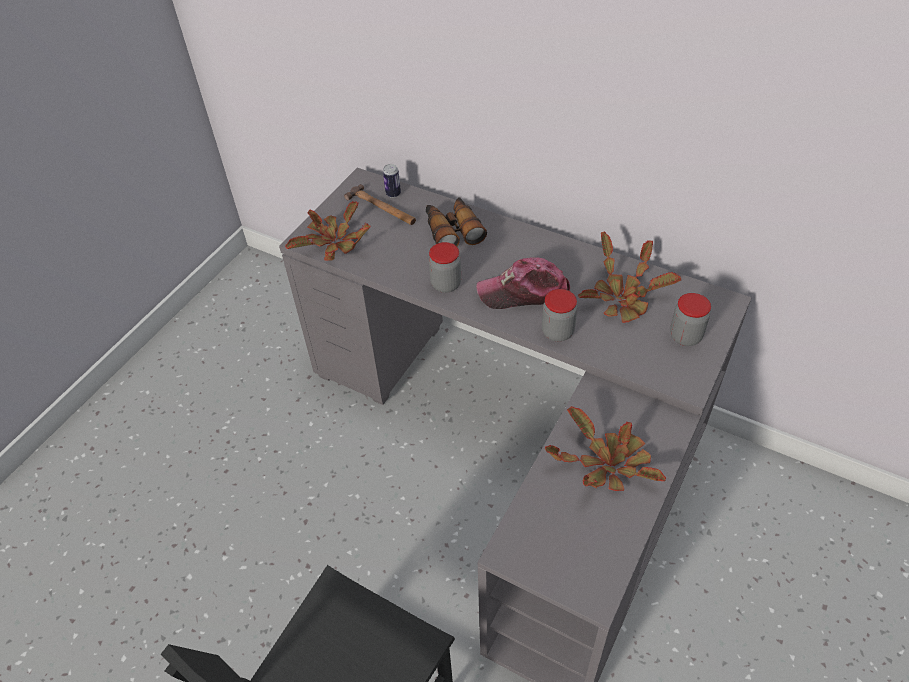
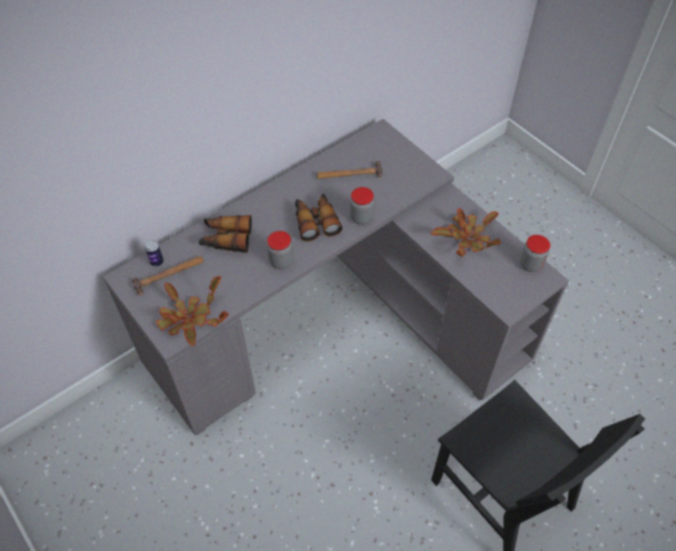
camera: 70 degrees left, 5 degrees up
(524, 292) = (316, 221): cap -> binoculars
(623, 297) = (349, 174): potted plant -> hammer
(685, 336) = (397, 160): jar -> jar (530, 264)

